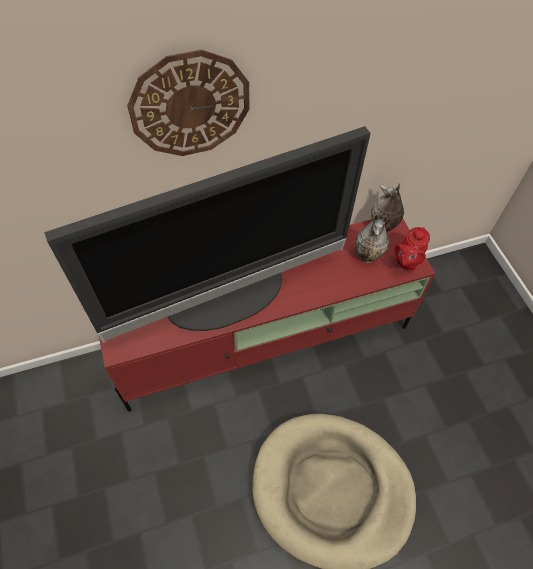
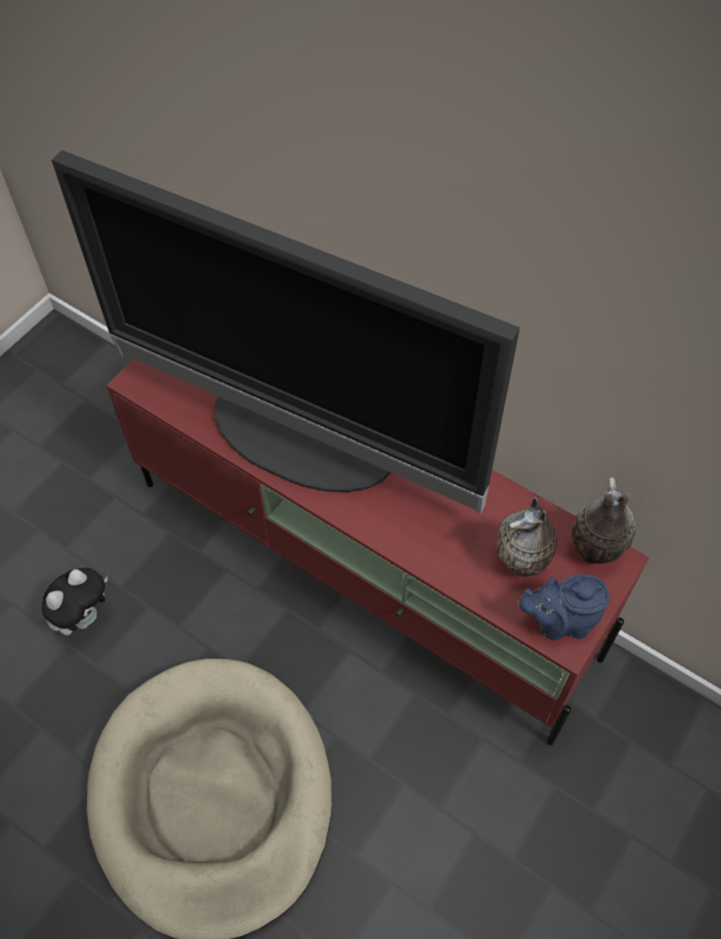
camera: 55 degrees right, 0 degrees up
(181, 495) = (84, 616): none -> plush toy
(190, 105) = (343, 133): wall clock -> none
(406, 262) = (559, 621): red teapot -> blue teapot

